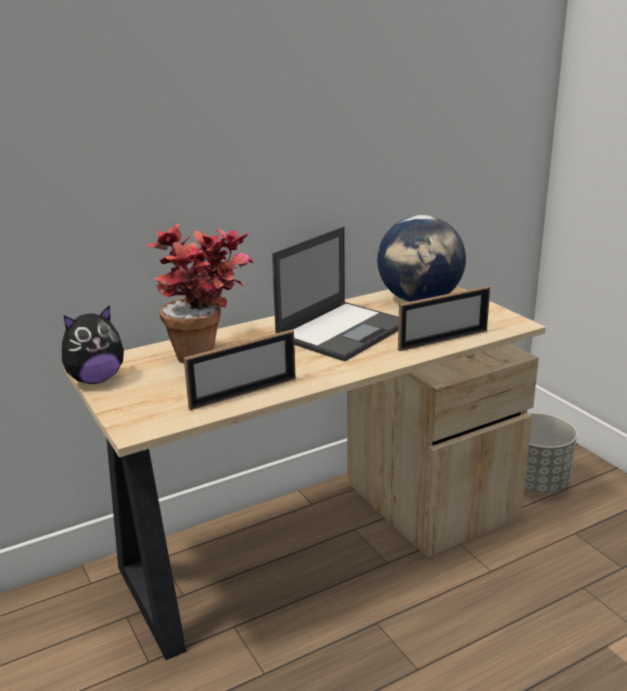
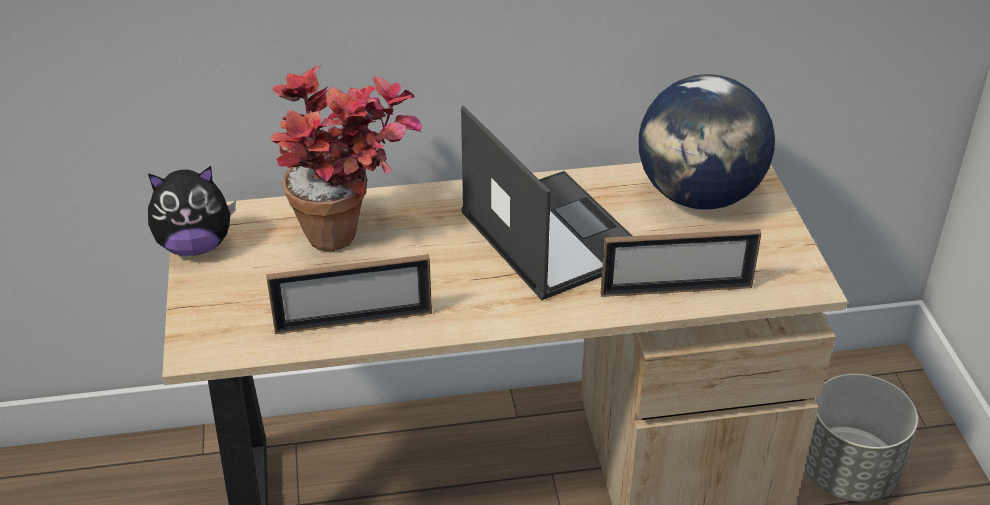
camera: 20 degrees right, 15 degrees up
(343, 330) = (551, 234): laptop -> laptop turned 90 degrees counterclockwise

